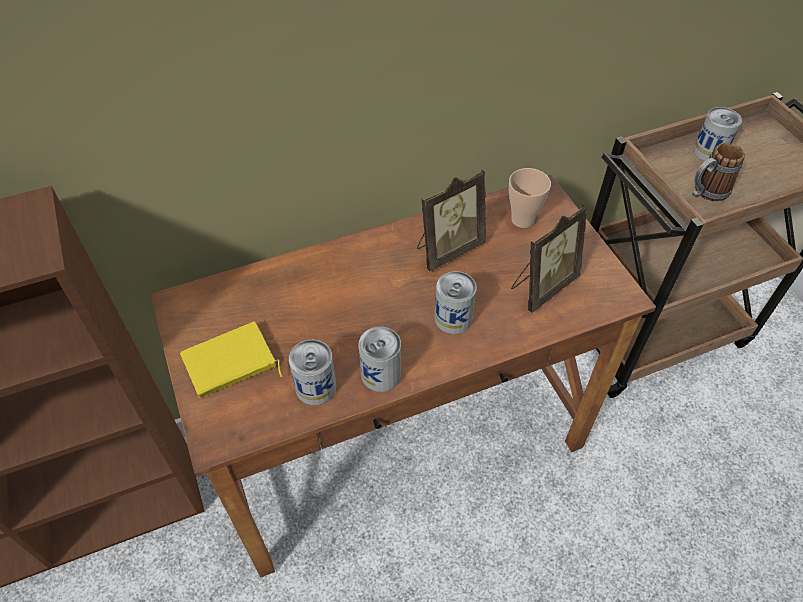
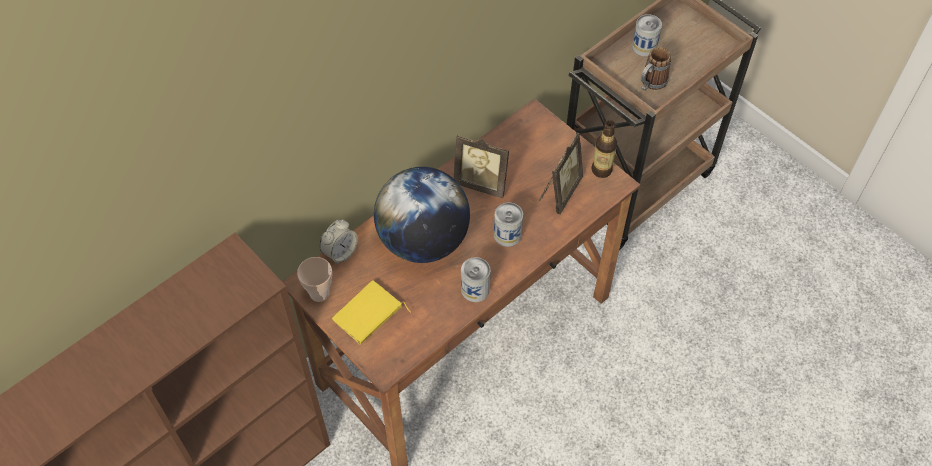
camera: 20 degrees left, 5 degrees up
(238, 279) = (340, 252): none -> alarm clock
(315, 387) = (435, 312): can -> none
(344, 294) = (423, 240): none -> globe
(447, 249) = (482, 183): picture frame -> picture frame turned 75 degrees clockwise
(522, 220) = (527, 143): cup -> cup (319, 293)
(608, 275) = (601, 170): none -> bottle

